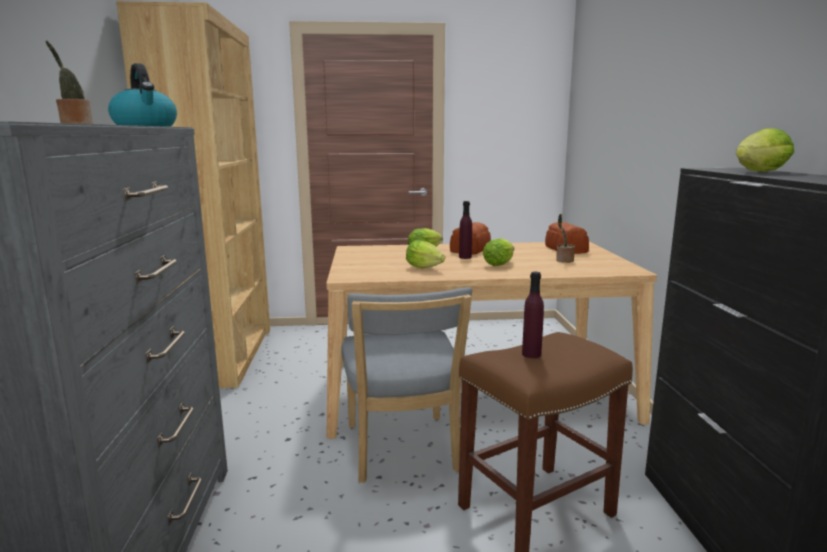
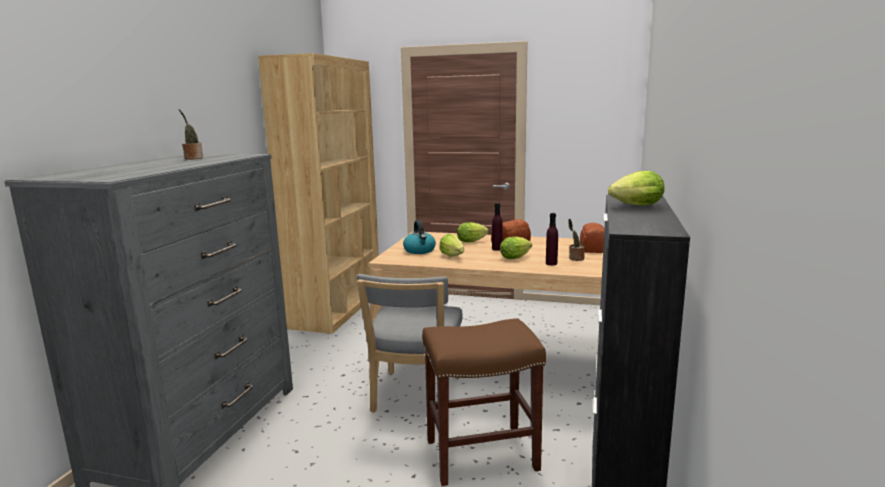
camera: 20 degrees right, 0 degrees up
(145, 126) = (236, 156): kettle -> kettle (420, 250)
(531, 354) = (470, 332): purple bottle -> purple bottle (551, 263)

